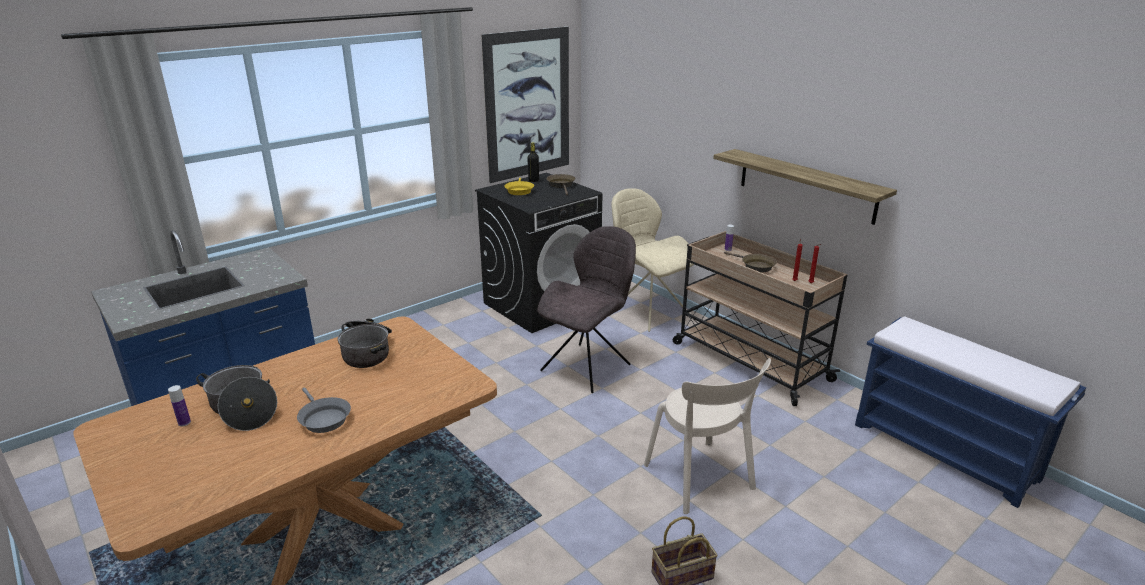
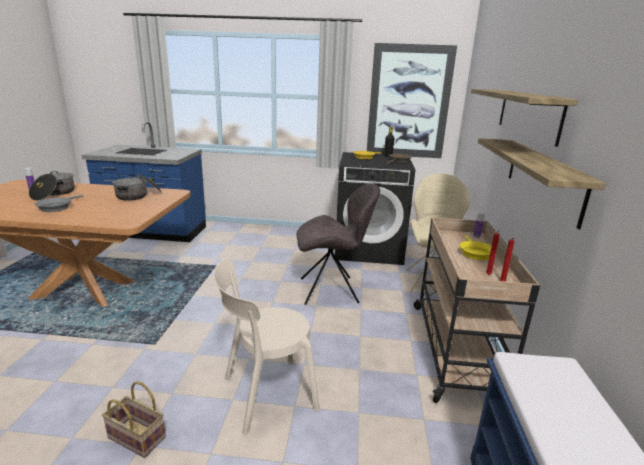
camera: 45 degrees right, 5 degrees down
(701, 480) = (265, 395): beige chair -> beige chair turned 45 degrees clockwise
(755, 266) = (475, 253): brown frying pan -> yellow frying pan
(759, 126) = (528, 114): none -> shelf

